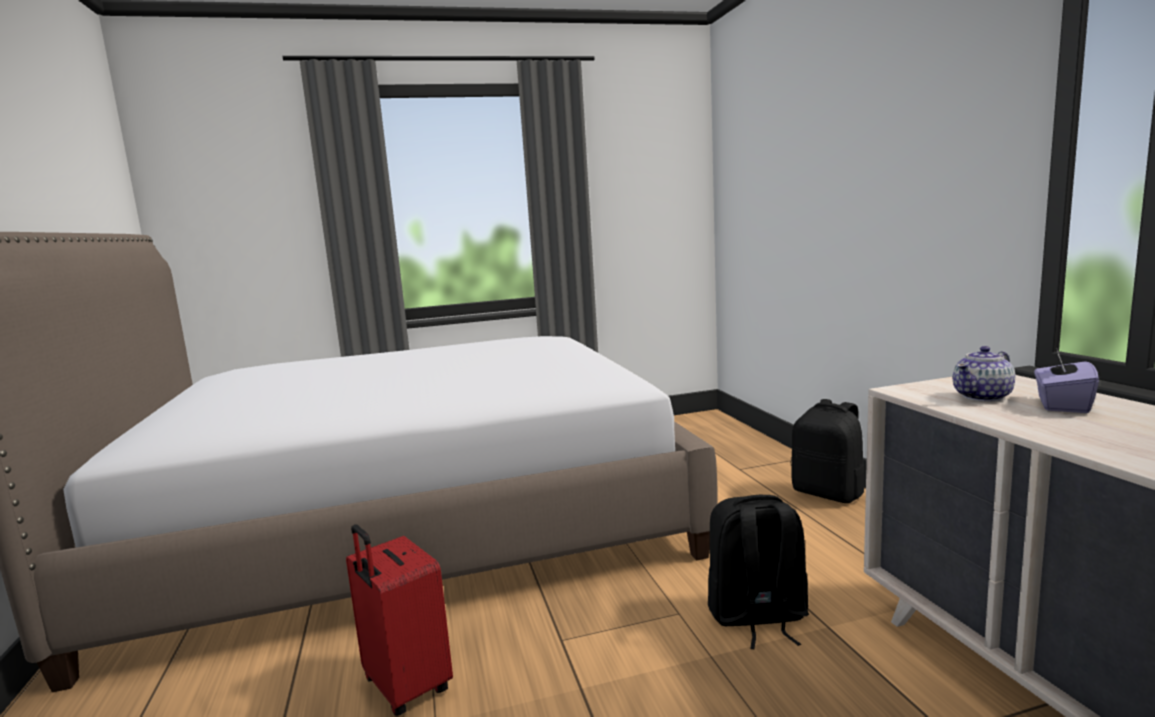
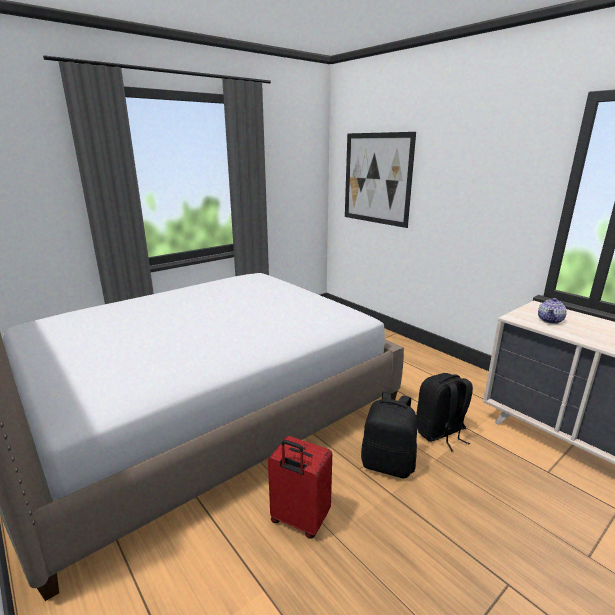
camera: 25 degrees left, 10 degrees up
(768, 185) = (377, 179): none -> picture
(828, 493) = (421, 354): black backpack -> black backpack (388, 464)
(1061, 405) = (583, 323): purple tissue box -> none

